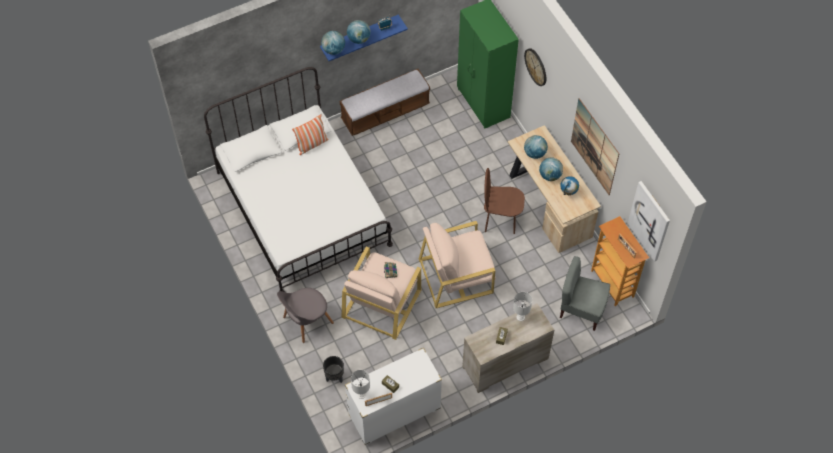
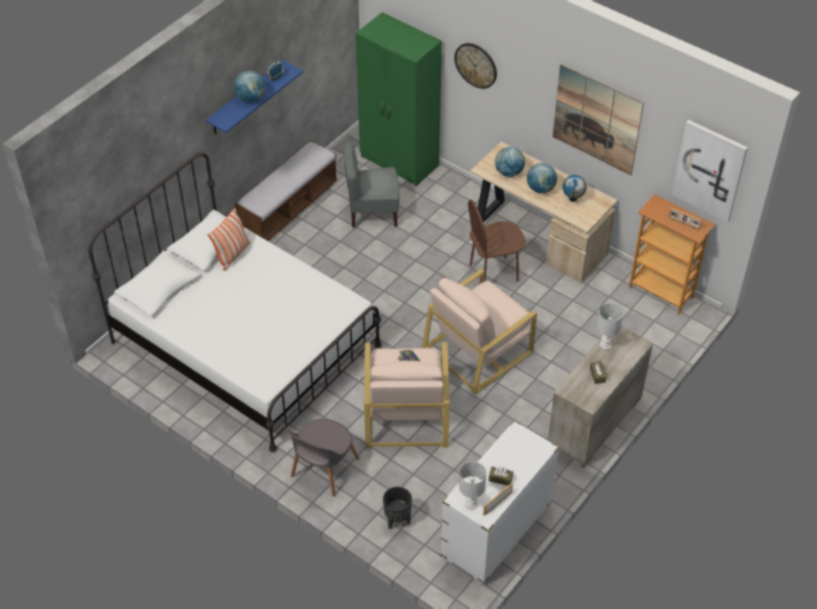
camera: 25 degrees left, 10 degrees down
(333, 50) = (225, 118): globe -> none
(581, 309) = (644, 332): grey chair -> grey chair (372, 212)

